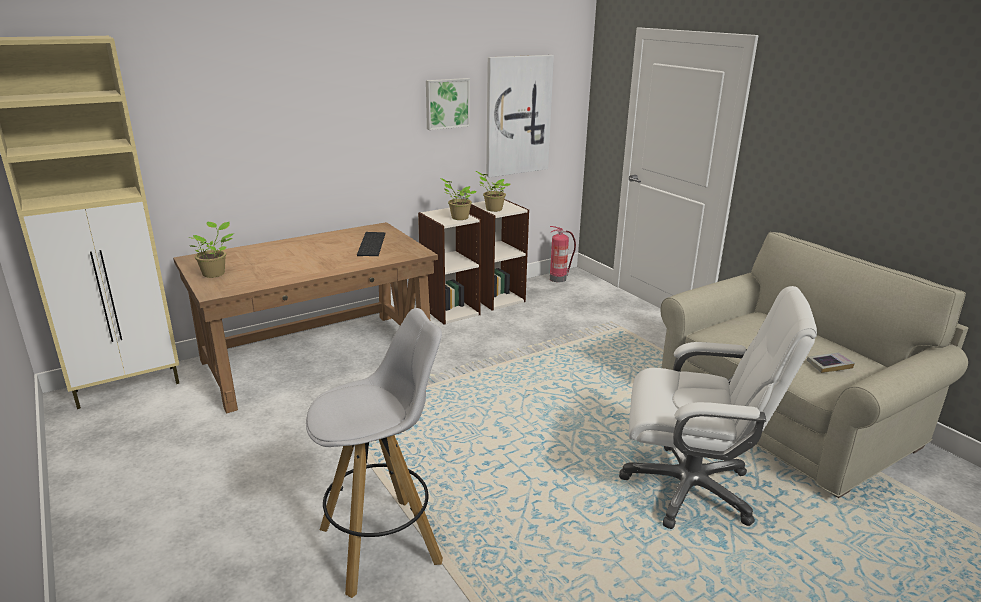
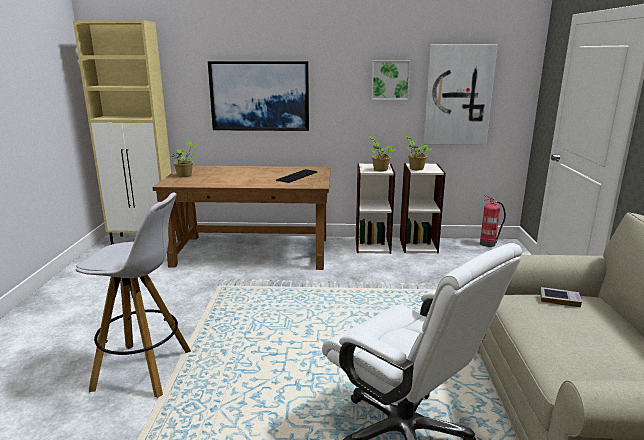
camera: 35 degrees right, 5 degrees down
(284, 139) = (260, 96): none -> picture
(829, 365) = (604, 362): book -> book (559, 299)

